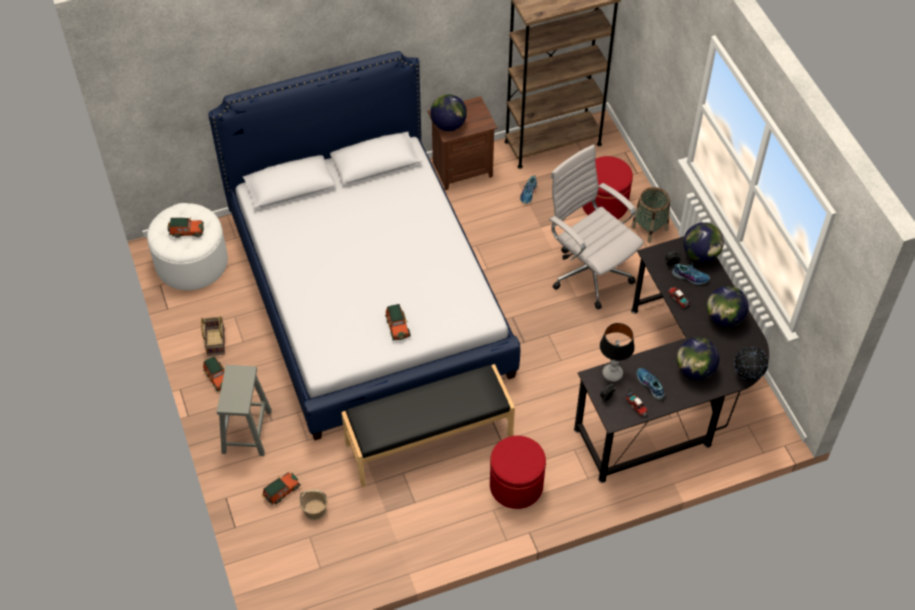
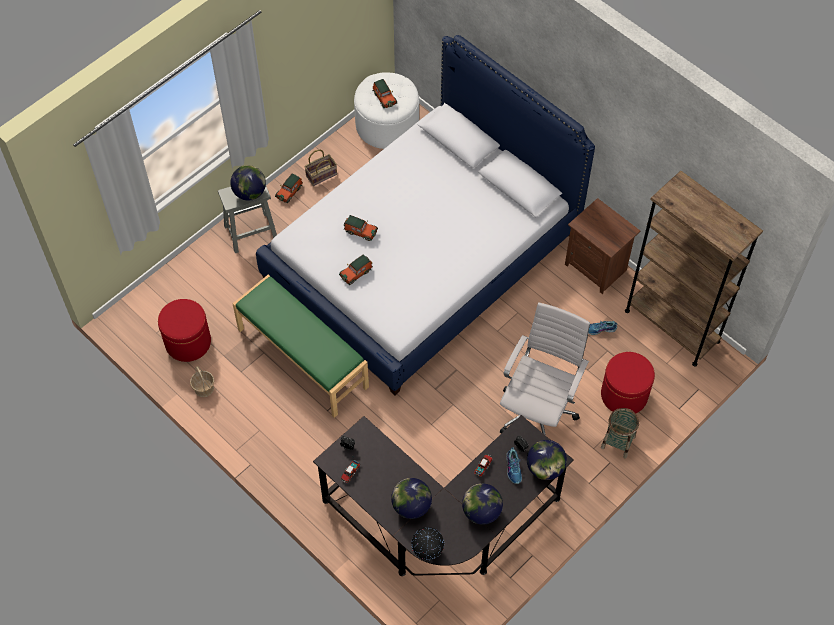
camera: 65 degrees right, 5 degrees up
(281, 491) = (209, 278): toy car -> toy car (360, 231)
(315, 510) = (203, 307): basket -> basket (204, 388)
(428, 439) = (303, 357): black bench -> green bench
(448, 125) = (590, 220): globe -> globe (249, 193)
(516, 485) = (289, 438): red ottoman -> red ottoman (188, 342)
(613, 374) = (375, 443): table lamp -> none
(650, 385) = (377, 476): shoe -> none

